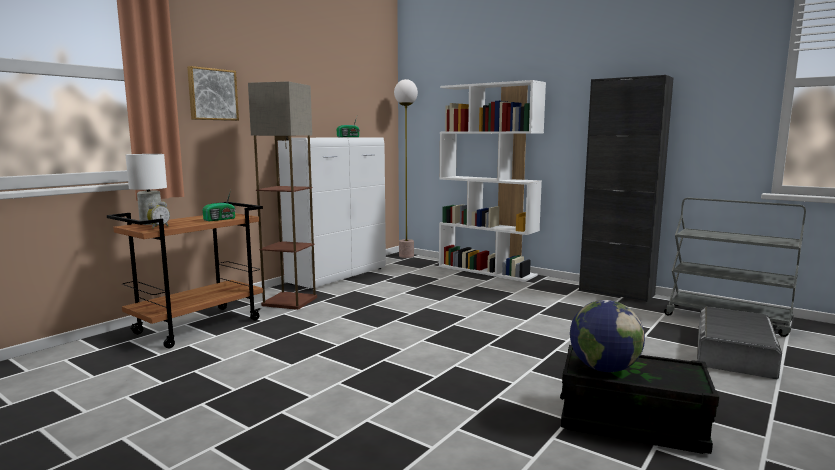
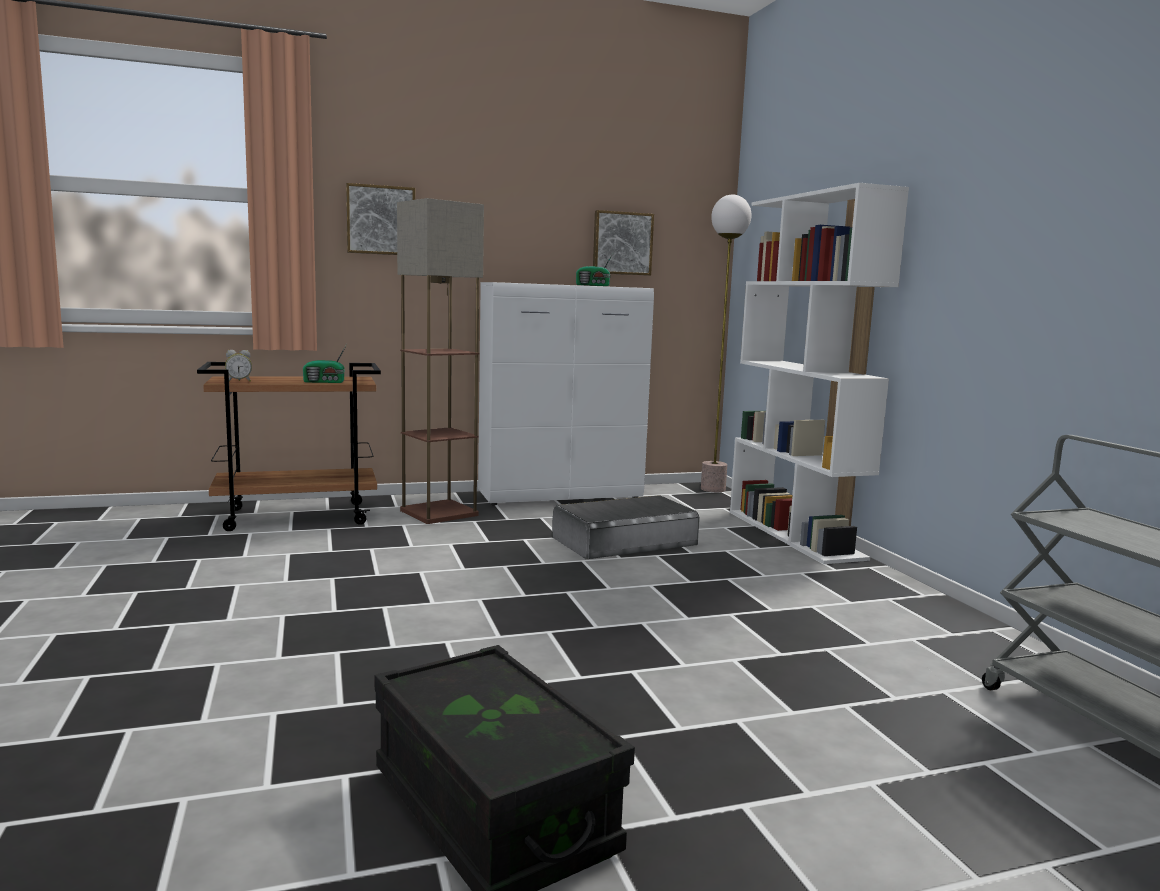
camera: 35 degrees right, 0 degrees up
(151, 223) = (252, 377): white table lamp -> none
(348, 109) = (622, 243): none -> picture
(604, 368) = (456, 692): globe -> none
(616, 292) = (967, 622): black cabinet -> none
(733, 352) = (980, 797): grey storage box -> grey storage box (624, 541)

